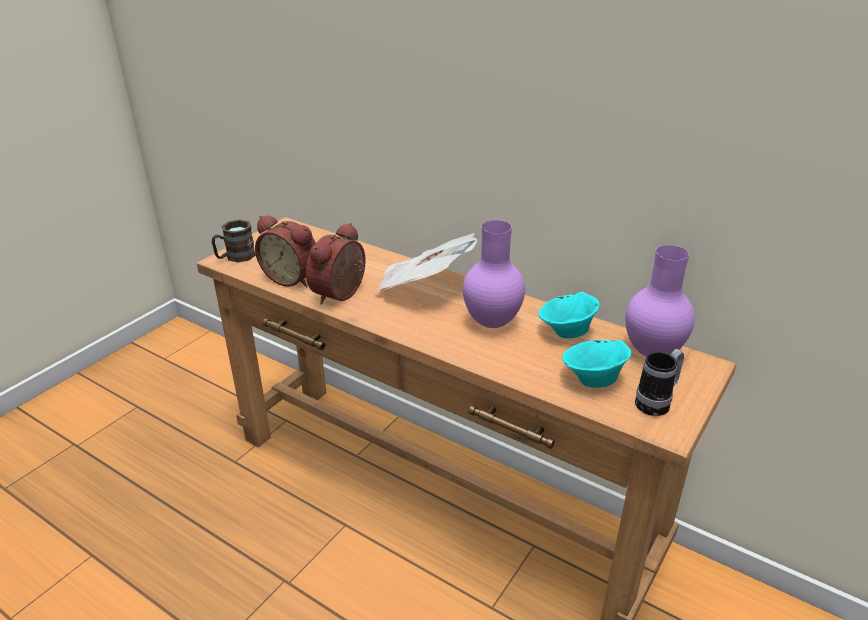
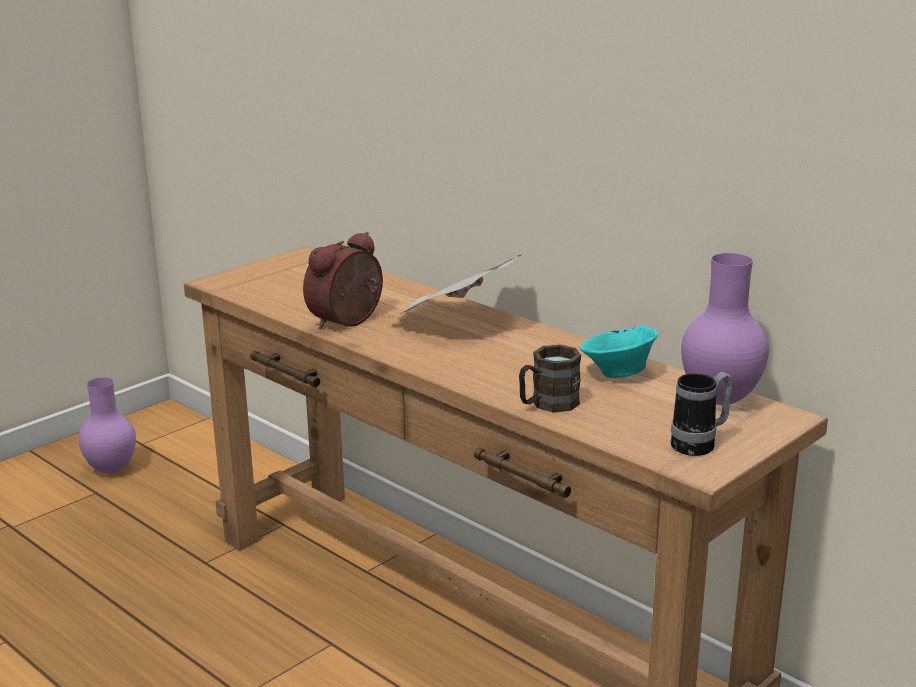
camera: 10 degrees right, 10 degrees down
(235, 257) = (231, 280): brown mug -> brown mug (547, 404)
(293, 278) = (295, 303): alarm clock -> none
(493, 322) = (527, 359): purple vase -> purple vase (113, 469)
(593, 380) = (628, 418): turquoise bowl -> none

